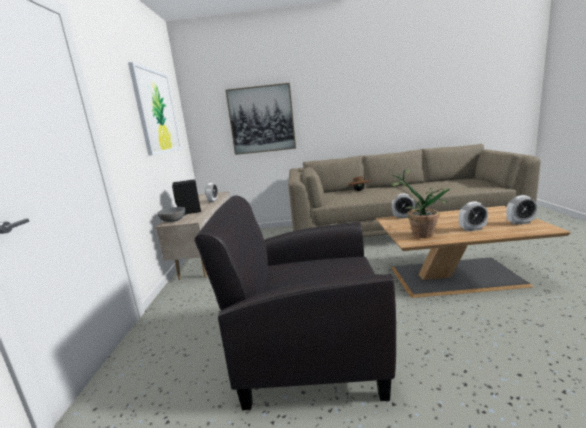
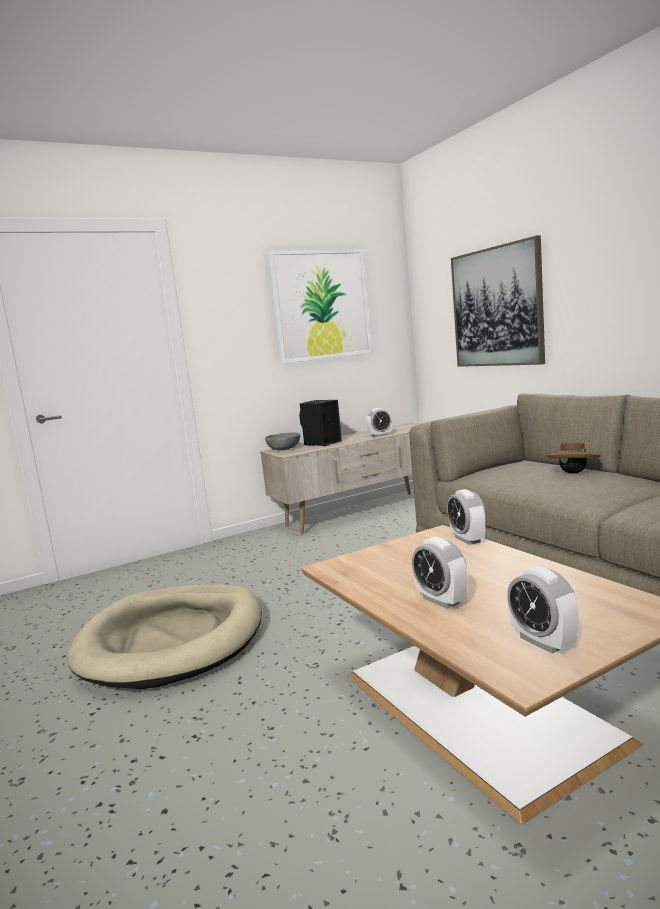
camera: 60 degrees right, 5 degrees down
(309, 351) = (173, 639): black armchair -> beige dog bed
(417, 233) = (374, 565): potted plant -> none

